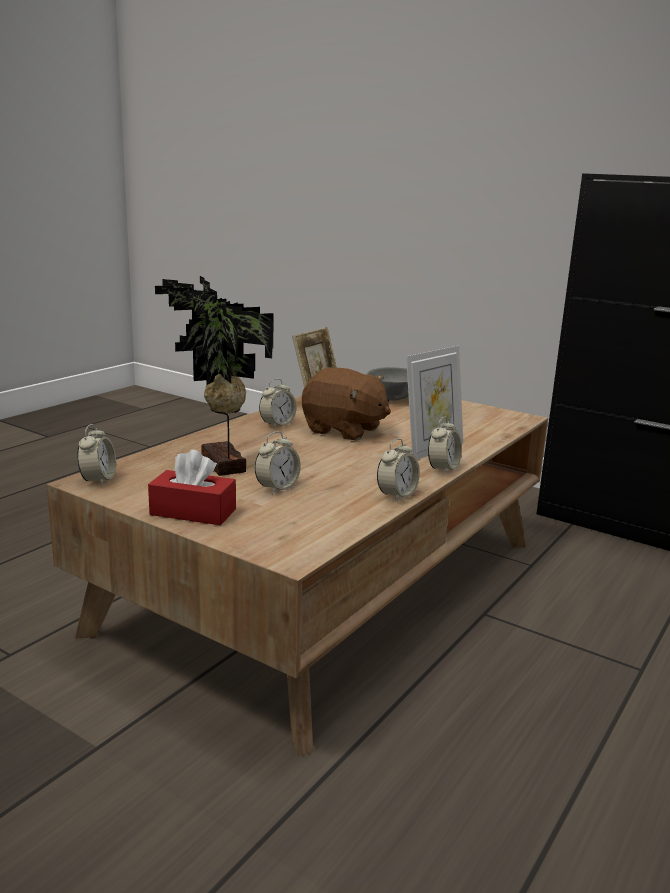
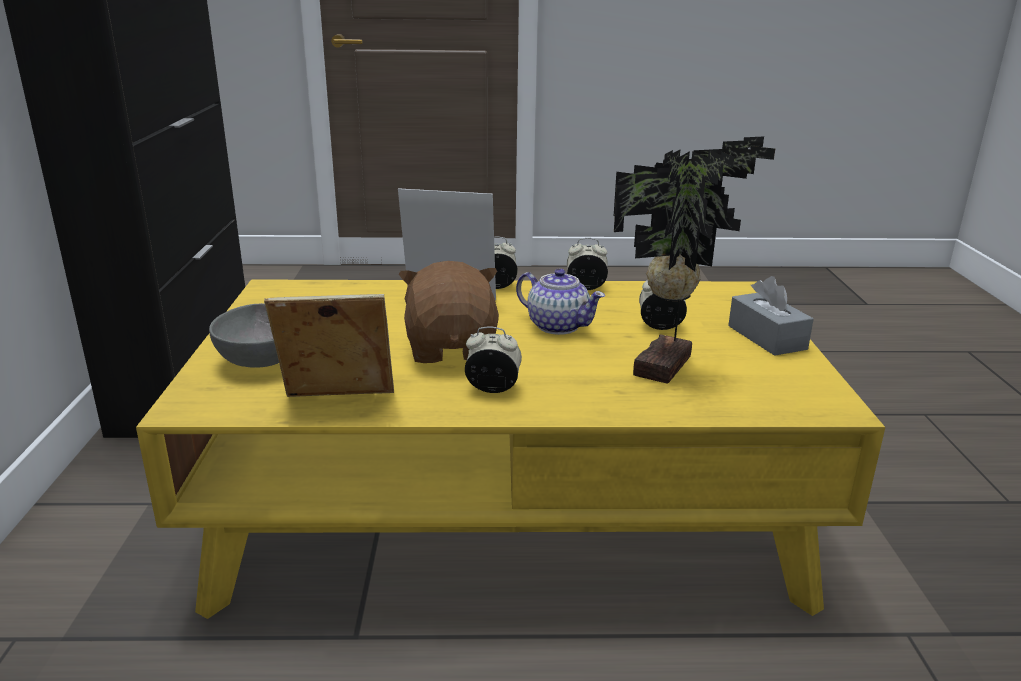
camera: 125 degrees left, 5 degrees up
(98, 480) = (820, 404): alarm clock -> none
(193, 512) = (766, 337): red tissue box -> grey tissue box
(330, 583) = (506, 503): brown coffee table -> yellow coffee table
(334, 461) = (557, 326): none -> teapot

